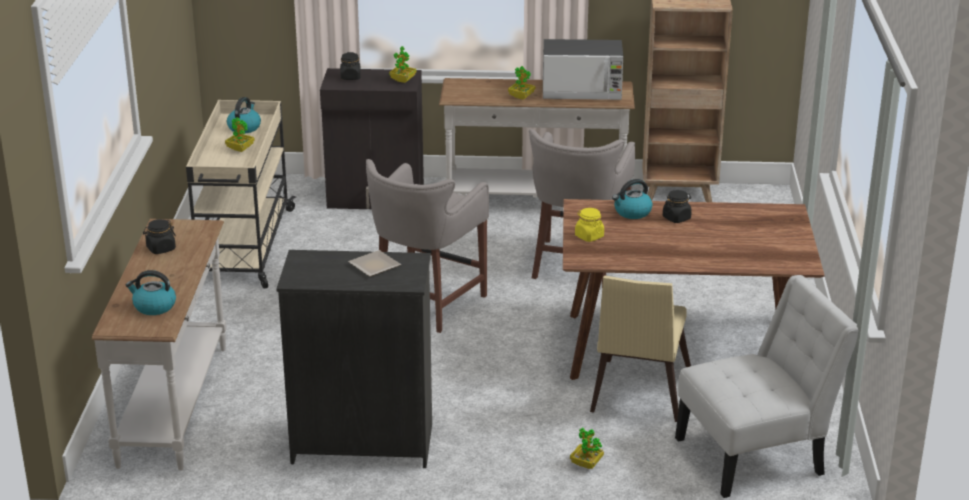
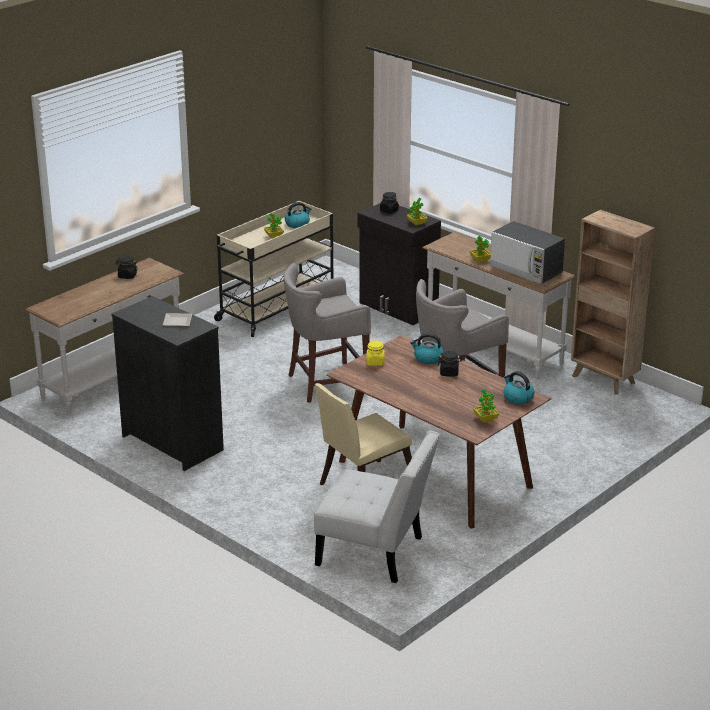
camera: 40 degrees right, 0 degrees up
(154, 306) = (75, 305): kettle -> kettle (517, 398)
(586, 464) = (270, 510): potted plant -> potted plant (485, 419)

